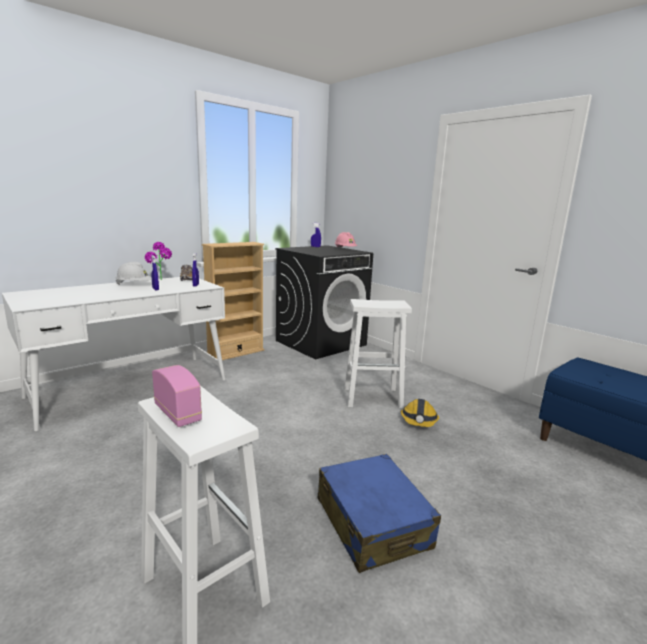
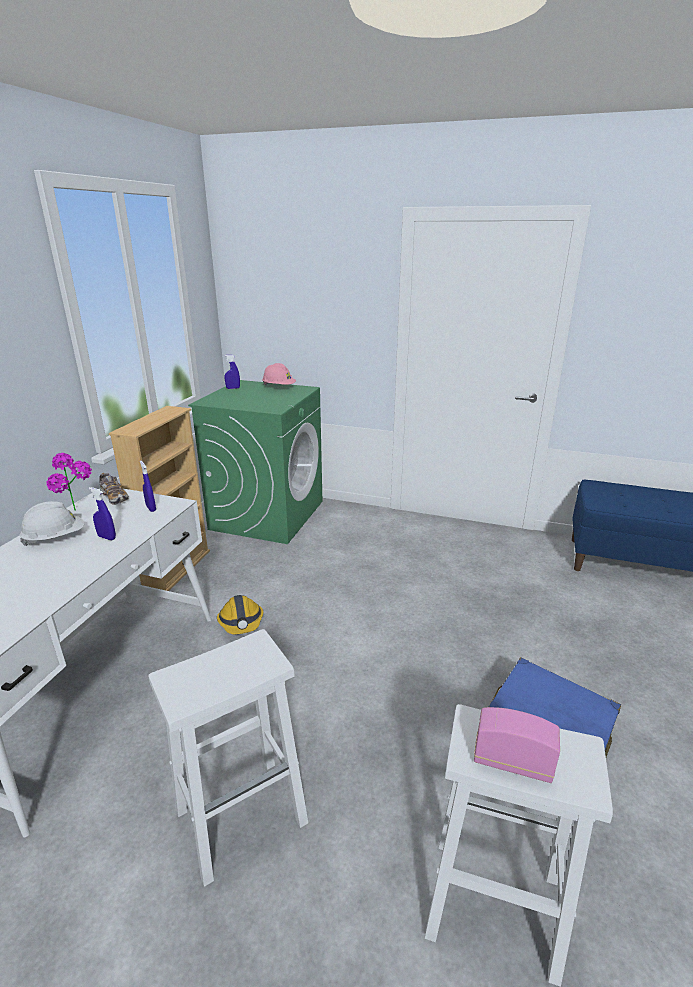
camera: 30 degrees left, 10 degrees up
(321, 343) = (267, 514): black washing machine -> green washing machine
(373, 397) = (402, 578): white stool -> white stool (243, 815)
(419, 421) = (470, 592): hard hat -> hard hat (241, 622)

